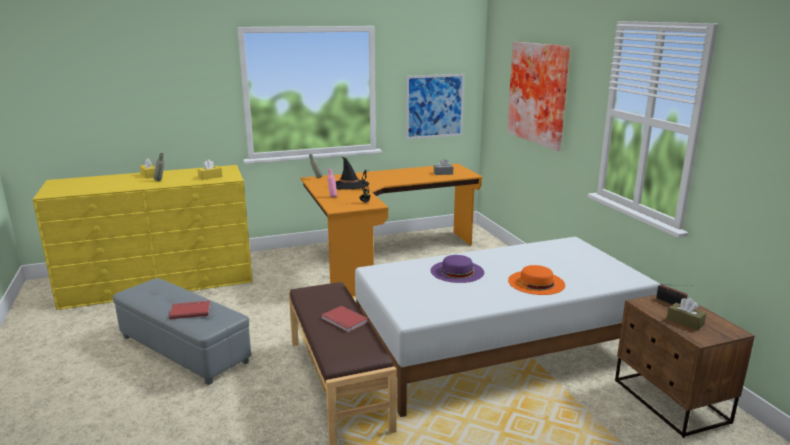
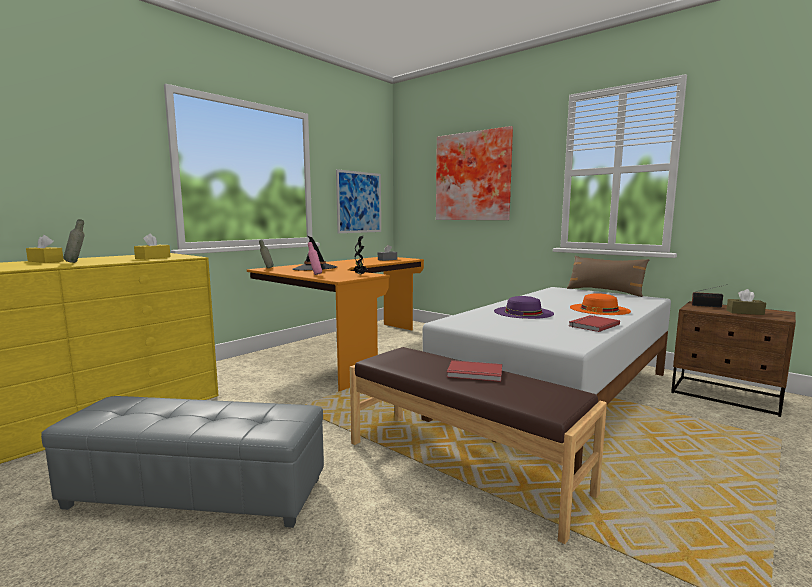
camera: 30 degrees left, 10 degrees down
(190, 311) = (224, 418): red book -> red book (592, 325)
(611, 256) = (605, 291): none -> brown pillow

